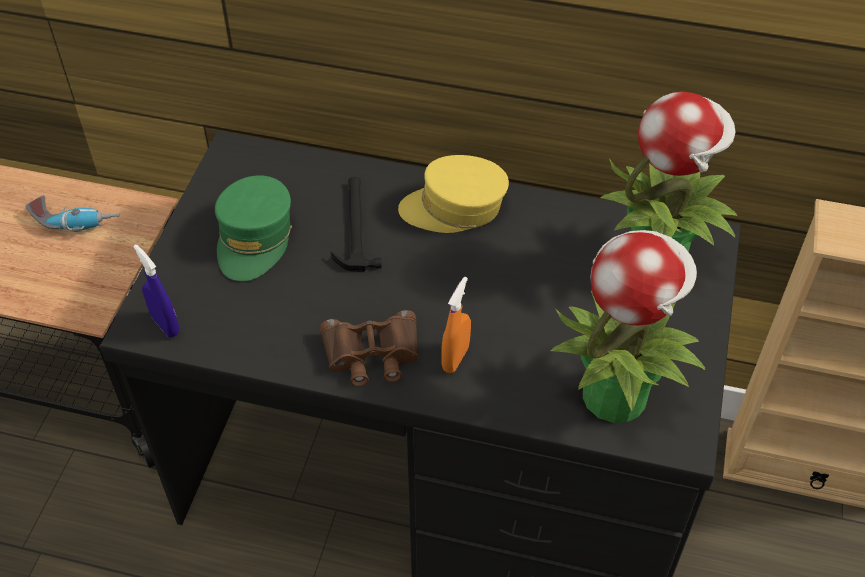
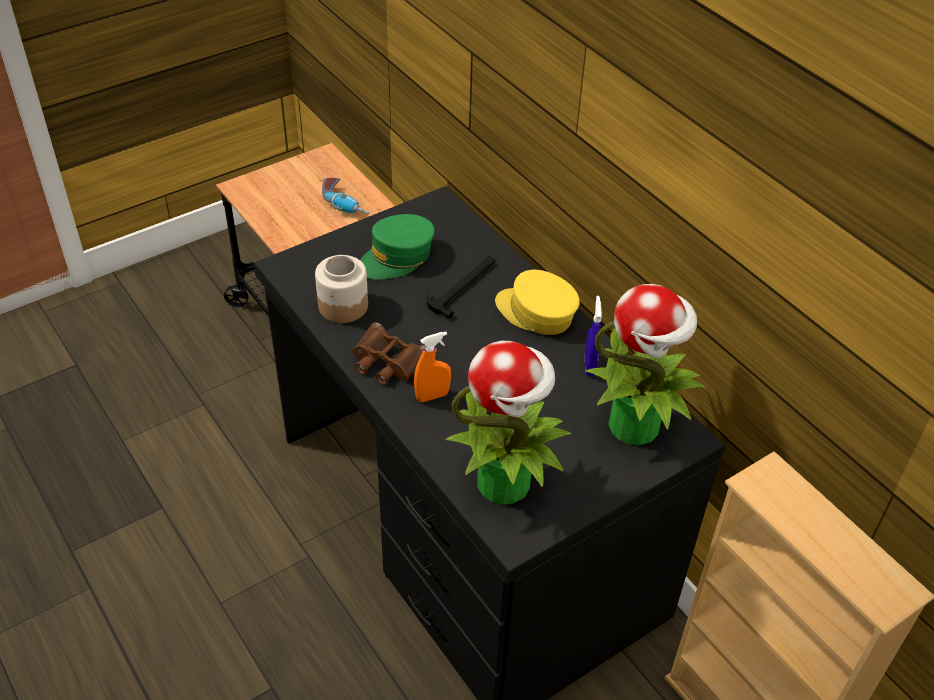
camera: 40 degrees right, 5 degrees down
(165, 325) = (297, 273): blue spray bottle -> blue spray bottle (589, 366)
(257, 327) = (342, 306): none -> jar

